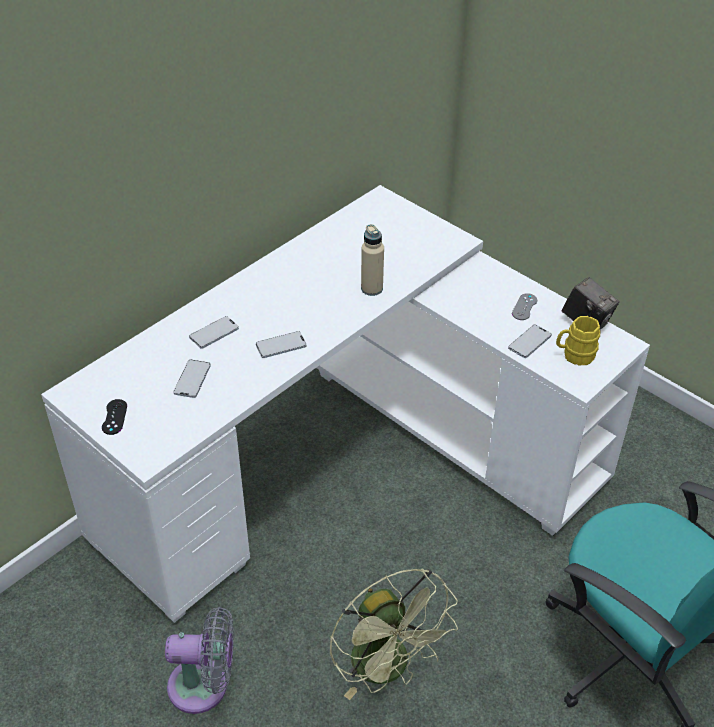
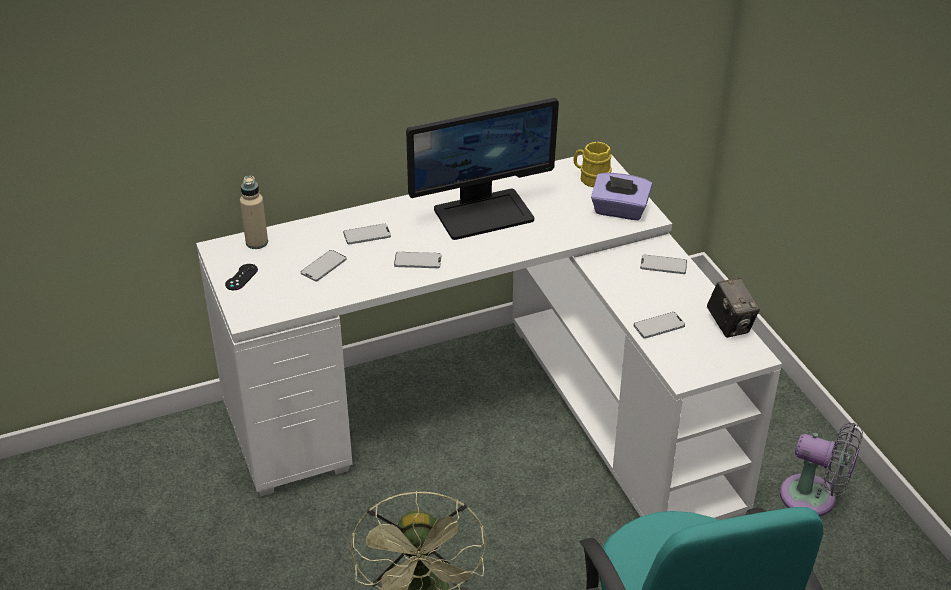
camera: 25 degrees right, 5 degrees down
(204, 686) = (255, 556): grey fan -> grey fan (814, 498)
(311, 278) = (483, 213): none -> monitor
(372, 288) = (533, 236): beige bottle -> beige bottle (257, 242)
(431, 241) = (619, 211): none -> purple tissue box
(495, 282) = (663, 265): none -> phone
(524, 307) = (677, 294): grey game controller -> none
(574, 355) = (696, 350): yellow mug -> yellow mug (591, 178)

